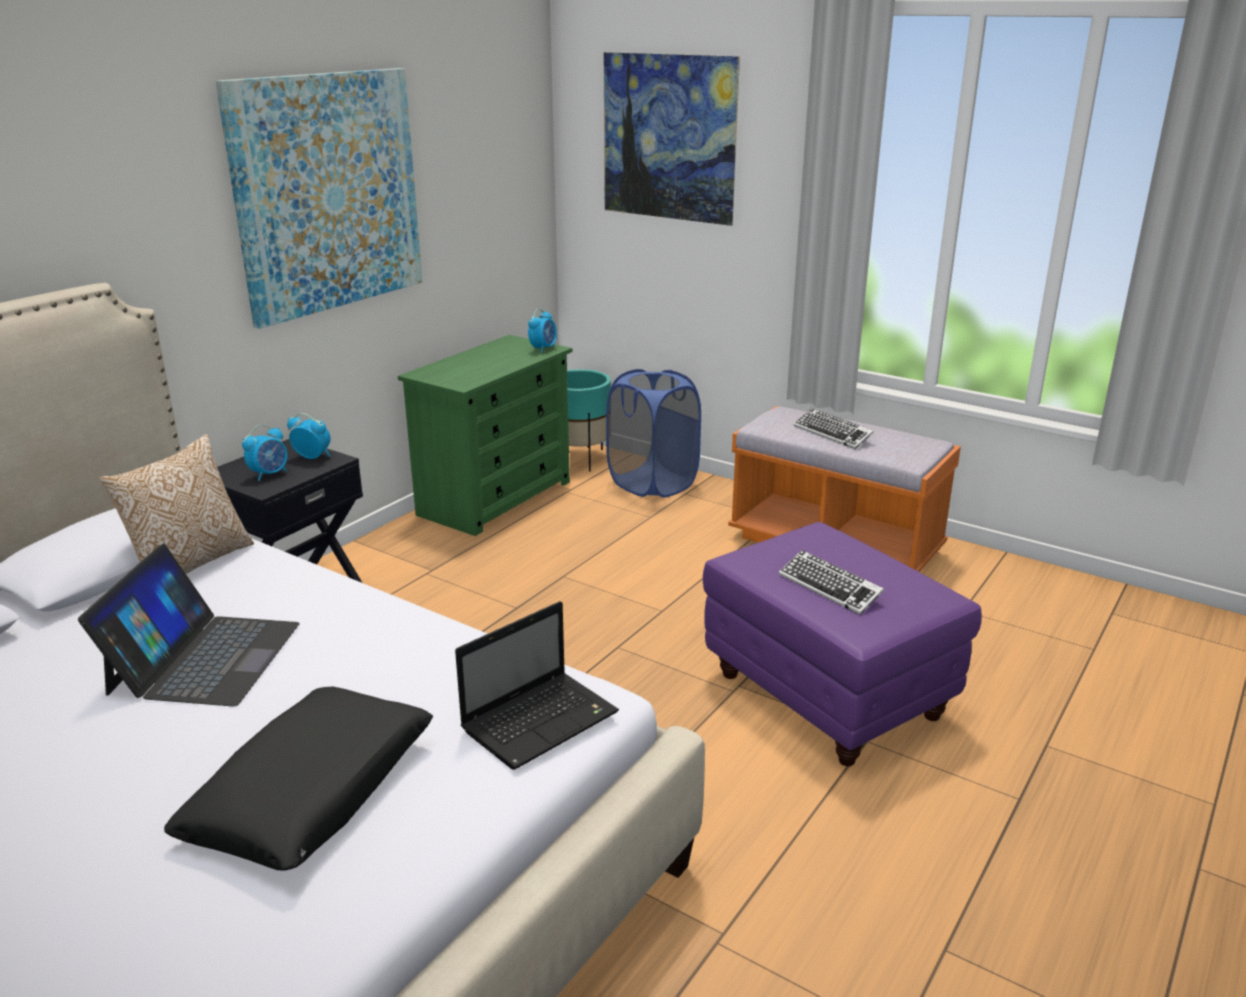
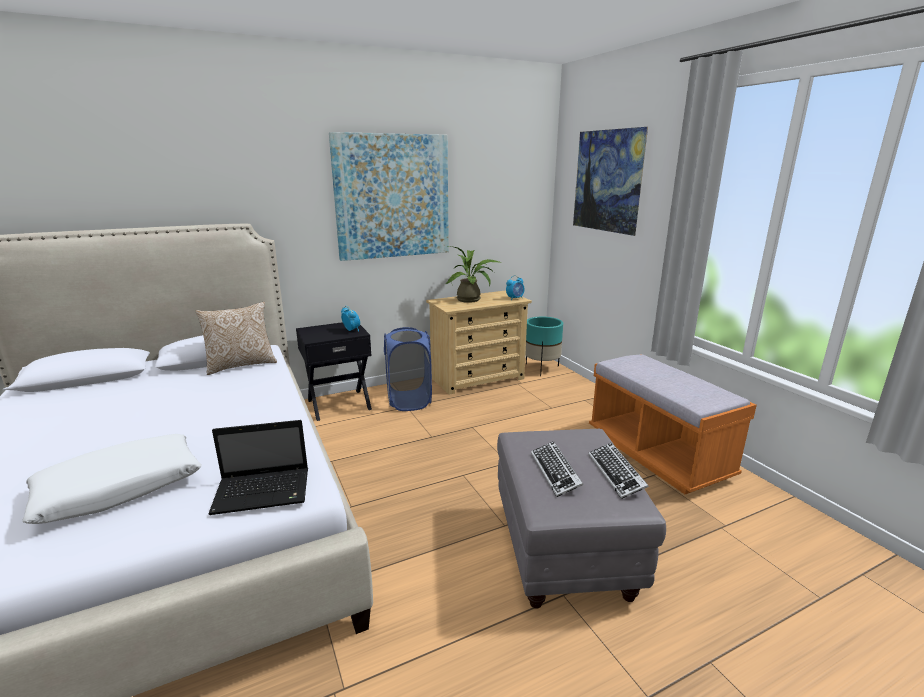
camera: 30 degrees right, 5 degrees down
(204, 658) = (183, 407): laptop -> none
(269, 474) = (324, 333): alarm clock -> none
(312, 793) = (120, 489): black pillow -> white pillow
(477, 362) = (471, 300): none -> potted plant
(496, 498) = (478, 378): green dresser -> beige dresser
(652, 483) = (570, 390): blue laundry basket -> blue laundry basket (408, 401)
(828, 694) = (565, 551): purple ottoman -> grey ottoman
(832, 433) = (658, 376): keyboard -> keyboard (616, 474)

